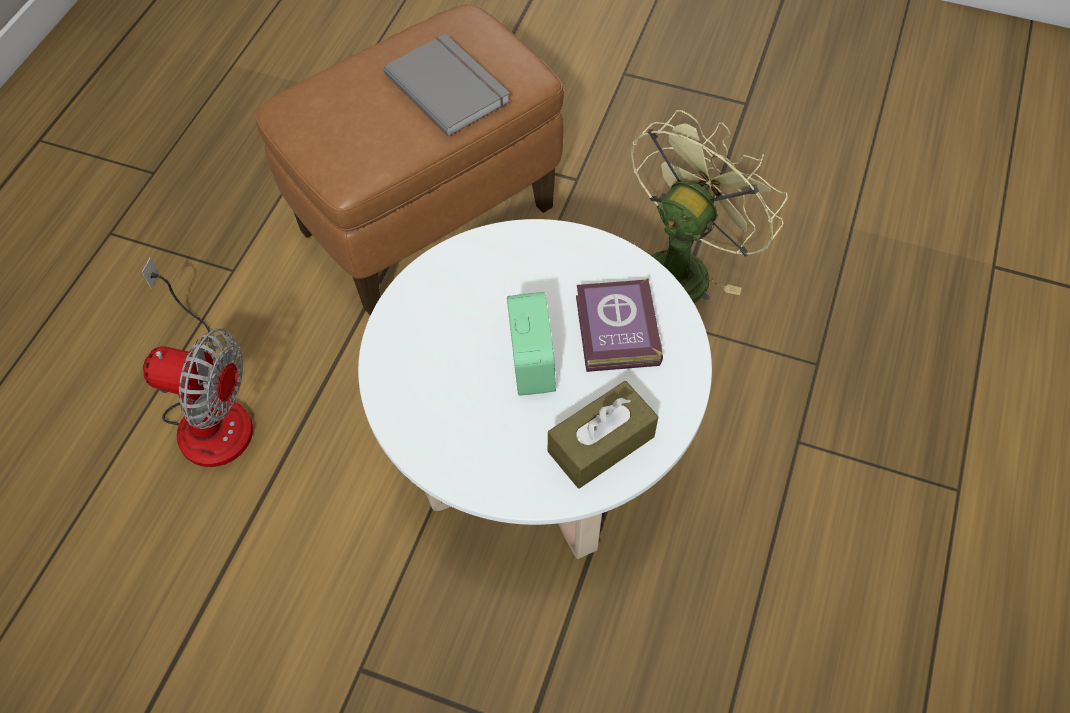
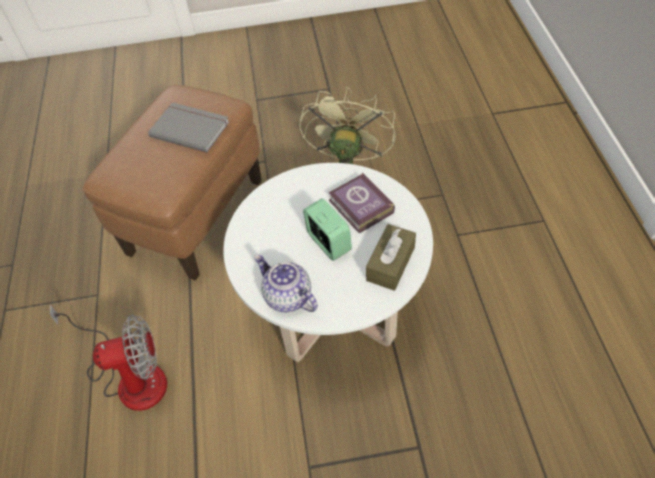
camera: 25 degrees left, 5 degrees down
(420, 416) = (287, 297): none -> teapot

